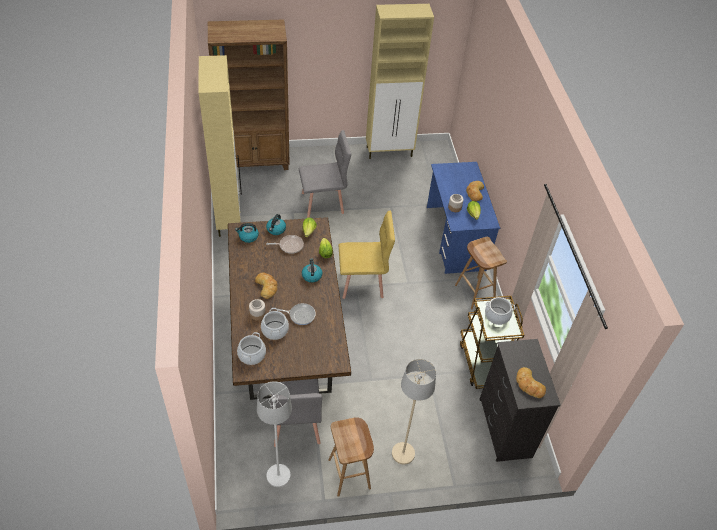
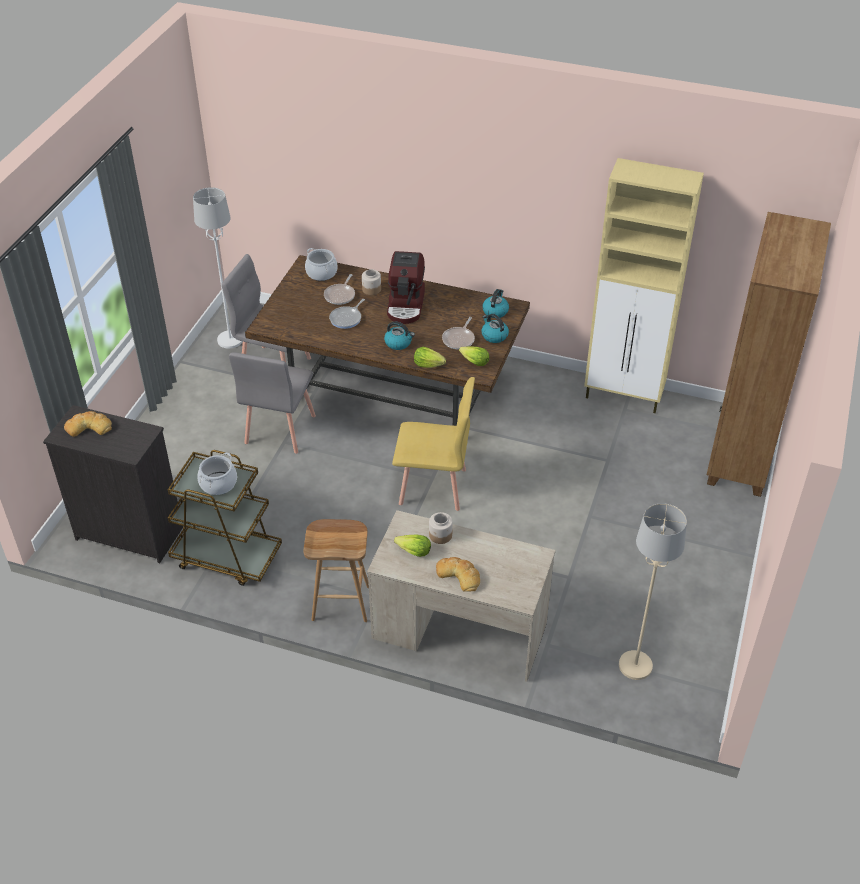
camera: 120 degrees right, 5 degrees down
(267, 286) = (406, 305): bread -> coffee machine
(274, 330) = (340, 295): cooking pot -> frying pan
(323, 203) = (612, 499): grey chair -> grey chair (279, 429)
(350, 474) = (189, 387): brown stool -> none
(362, 283) = (433, 487): yellow chair -> yellow chair turned 105 degrees counterclockwise
(390, 152) = (710, 631): beige cabinet -> none
(403, 454) = (175, 433): beige floor lamp -> beige floor lamp (635, 665)
(455, 238) = (459, 630): blue desk -> beige desk

